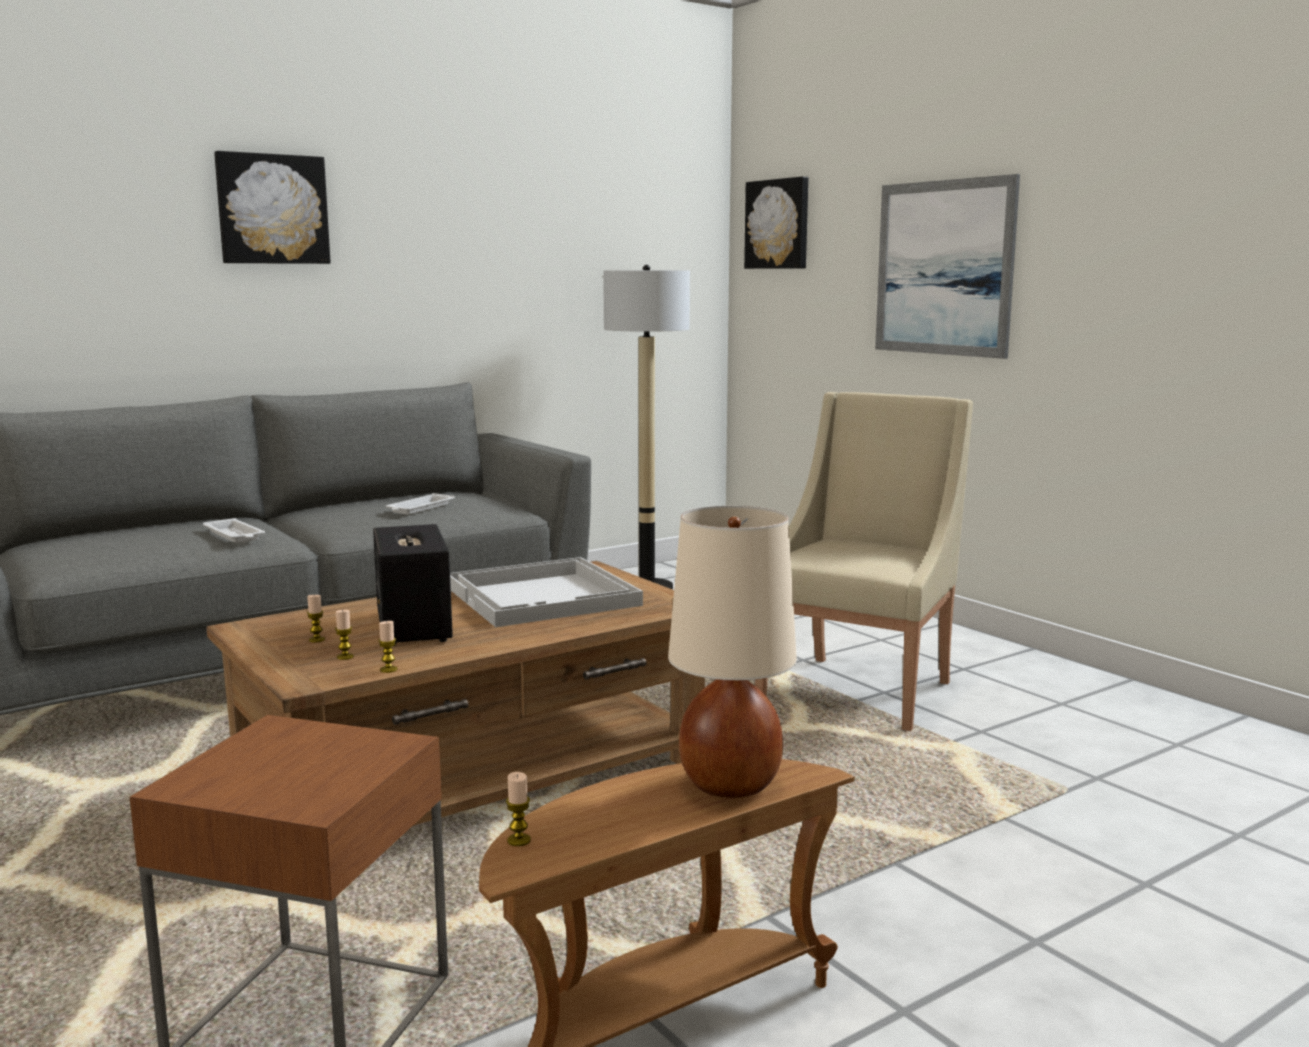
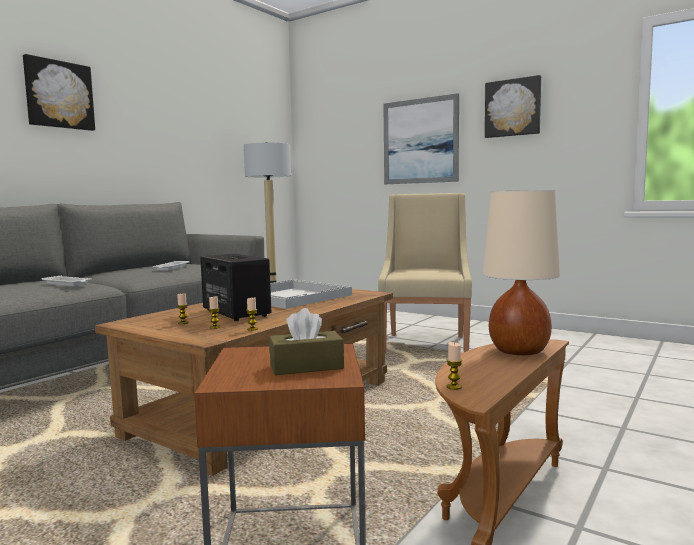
camera: 20 degrees left, 5 degrees down
(311, 774) = (306, 366): none -> brown tissue box
(778, 224) = (322, 127): picture -> picture (513, 108)

